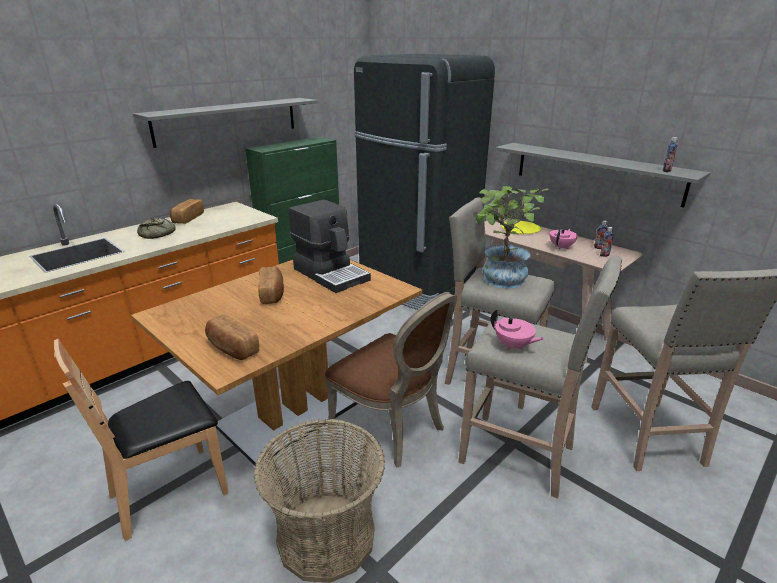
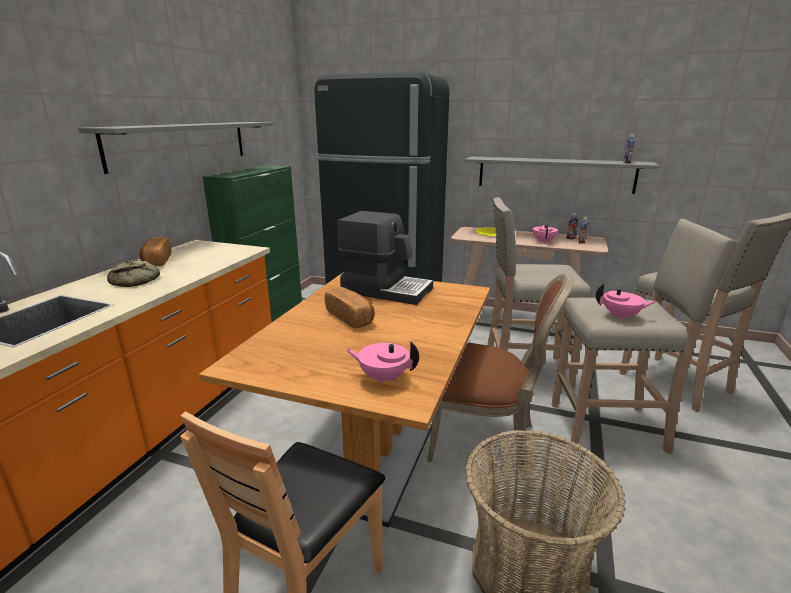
camera: 25 degrees left, 5 degrees down
(232, 348) = (383, 377): bread -> pink teapot
(501, 281) = (536, 272): potted plant -> none

